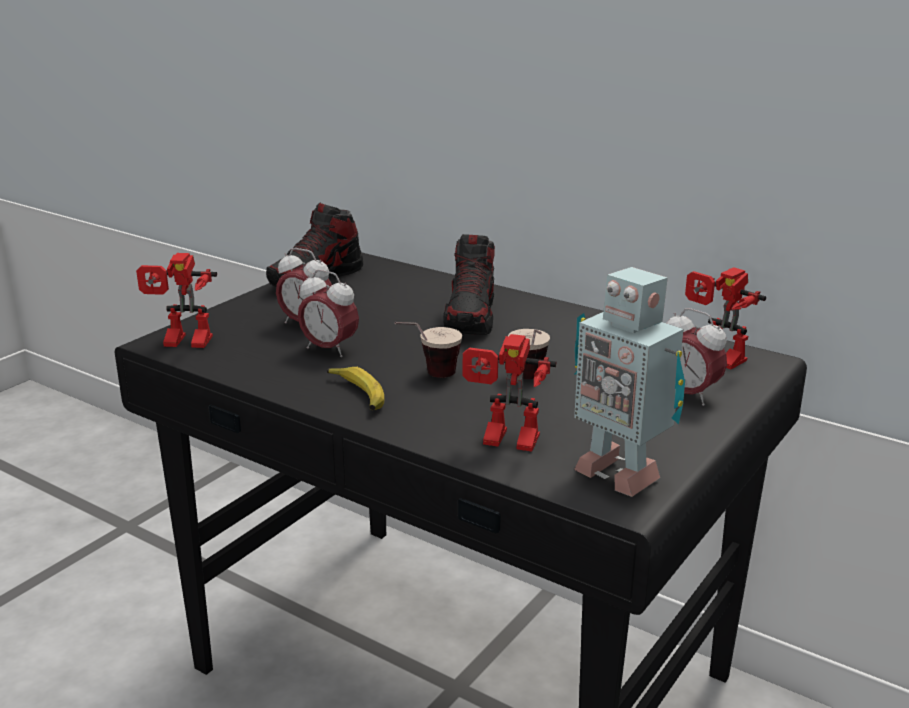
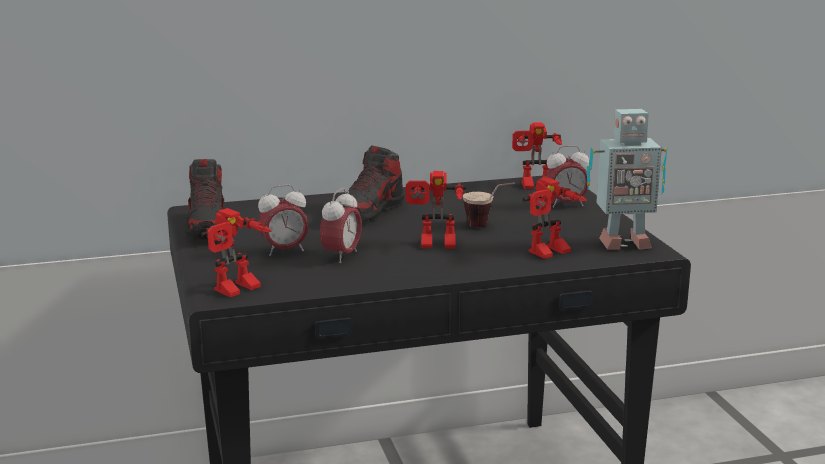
camera: 50 degrees left, 5 degrees down
(329, 349) = (341, 256): alarm clock -> alarm clock turned 45 degrees counterclockwise
(358, 395) = (426, 267): banana -> none
(427, 377) = (435, 245): cup -> toy robot
(471, 317) = (370, 212): shoe -> shoe turned 75 degrees clockwise

